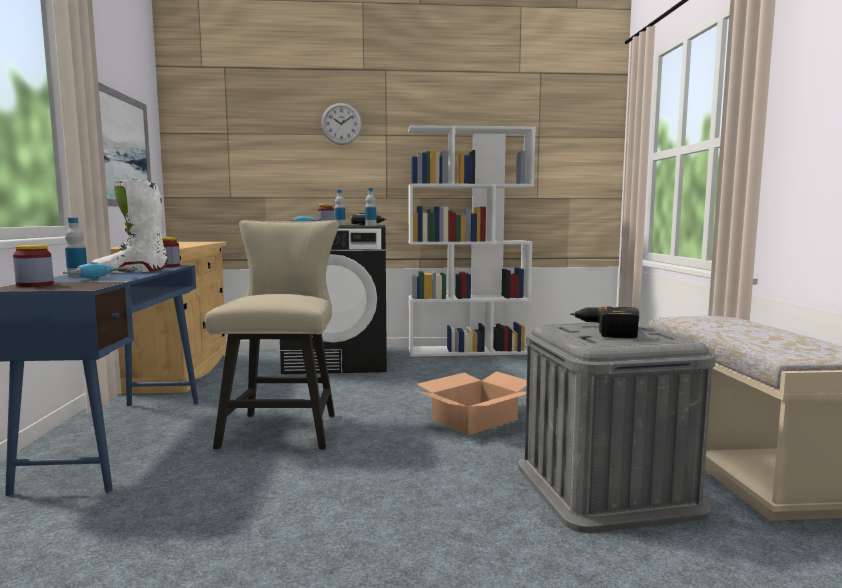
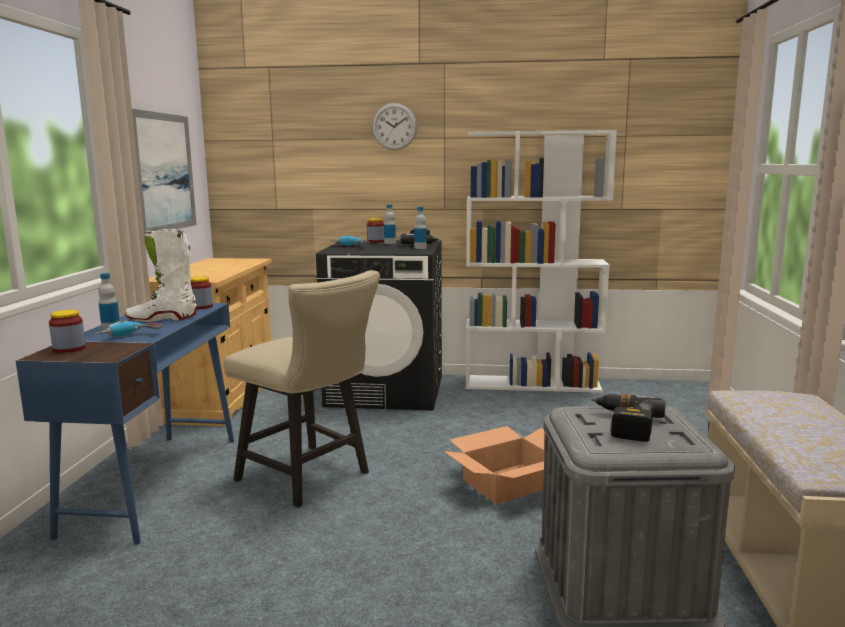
camera: 10 degrees right, 5 degrees up
(284, 427) = (310, 478): beige chair -> beige chair turned 120 degrees clockwise

